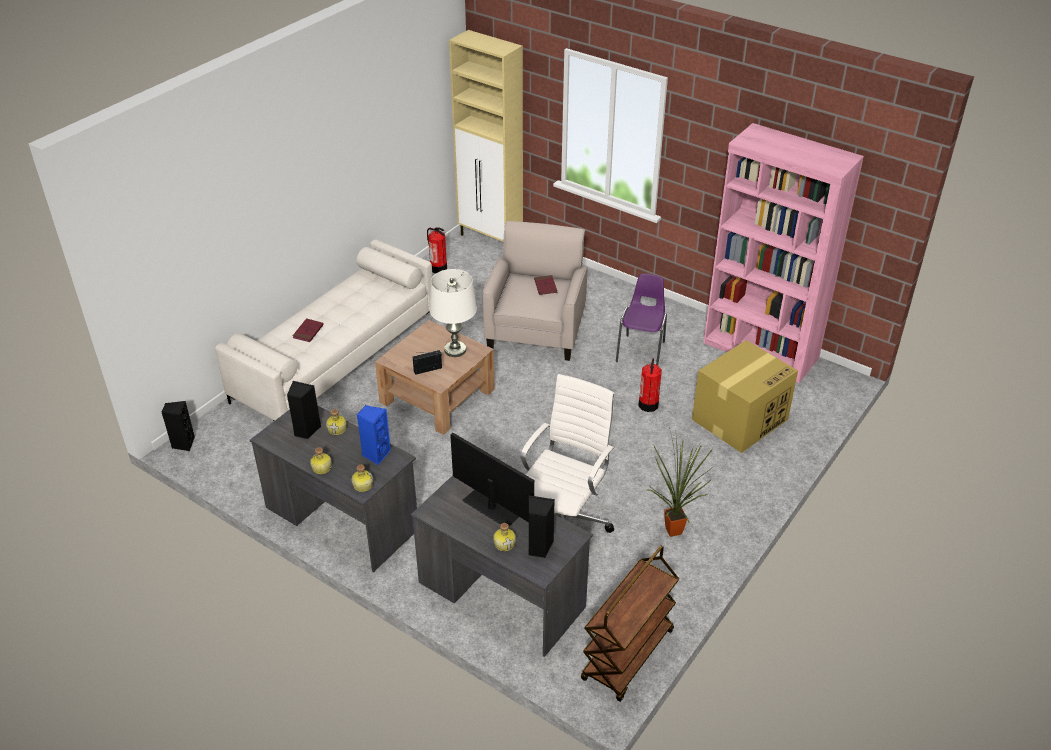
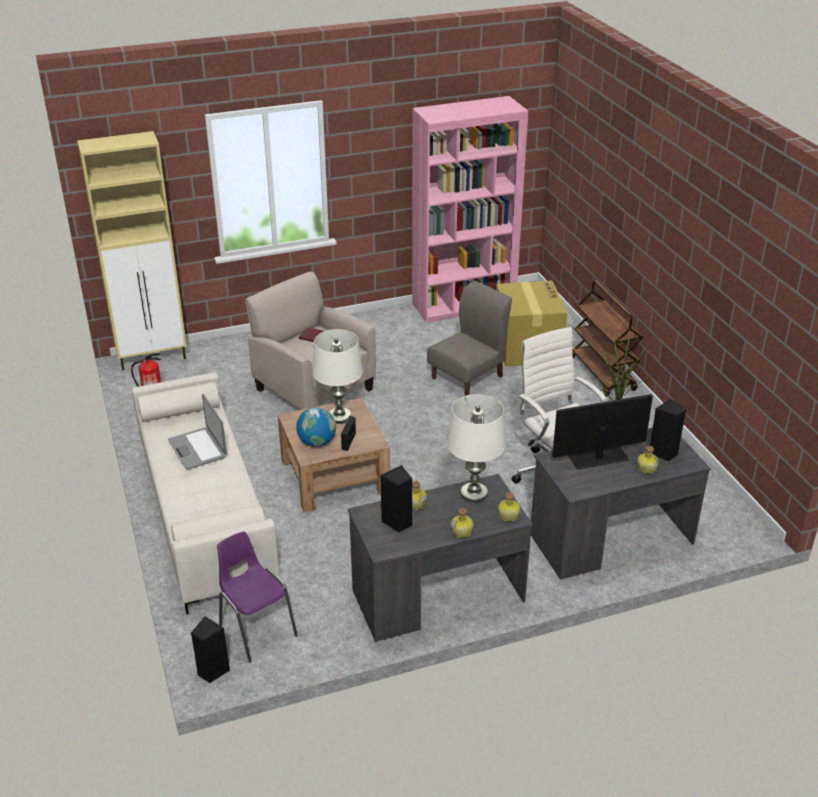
camera: 55 degrees left, 5 degrees down
(308, 332) = (204, 489): red book -> none
(351, 305) = (198, 449): none -> laptop
(376, 454) = (473, 493): blue speaker -> white table lamp
(411, 355) = (317, 442): none -> globe
(628, 656) = (722, 503): brown cart -> brown cart (603, 374)
(641, 351) = (402, 352): purple chair -> purple chair (256, 630)
(648, 404) = (468, 377): fire extinguisher -> grey chair

